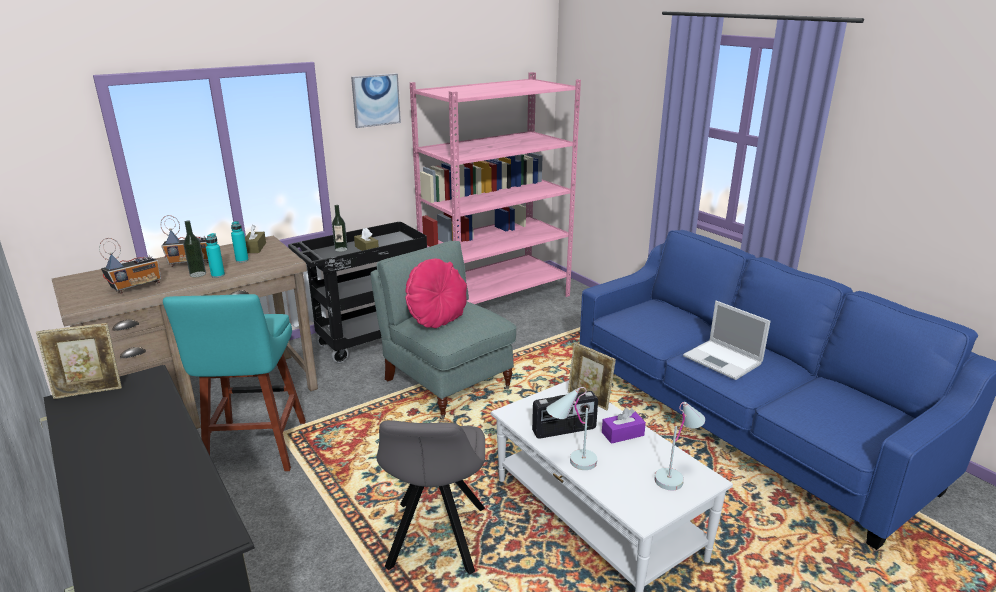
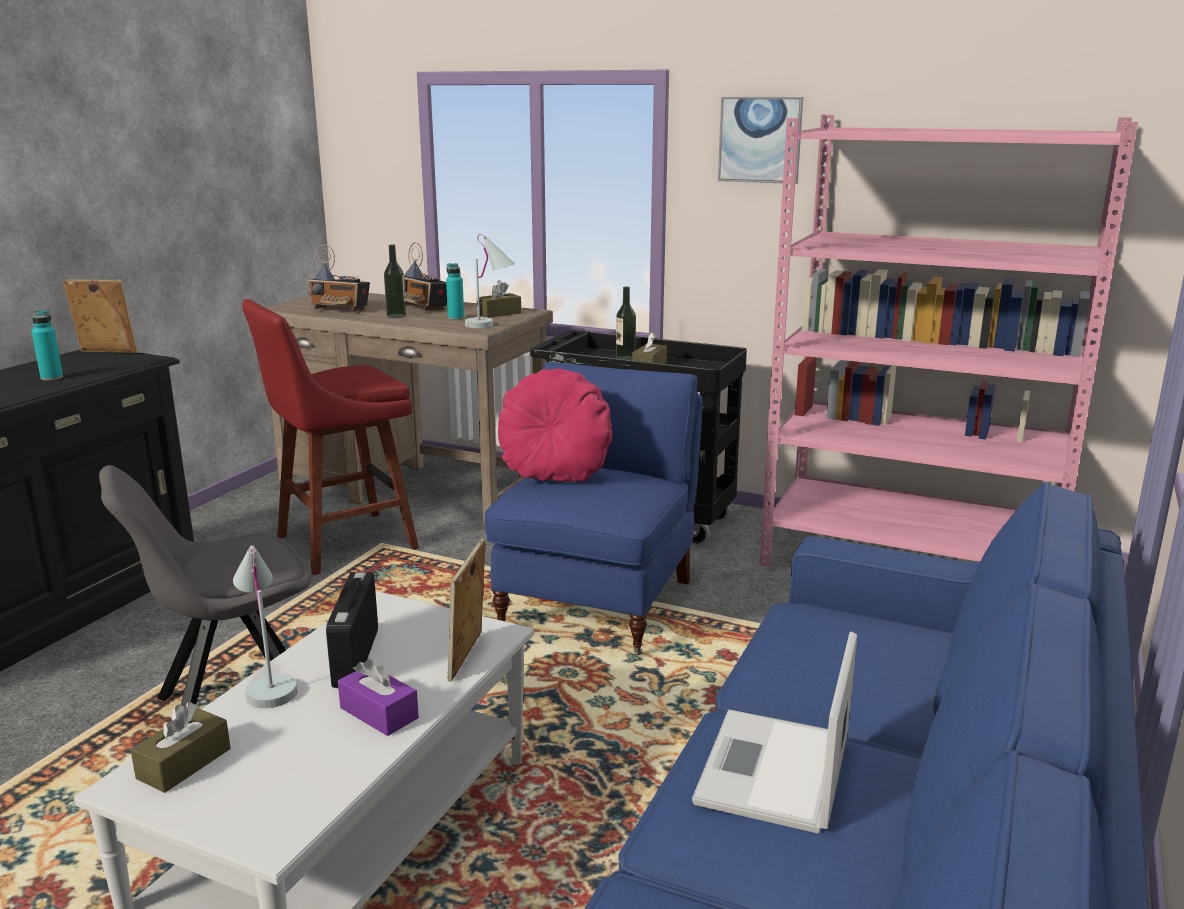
camera: 60 degrees right, 5 degrees down
(89, 392) = (107, 353): picture frame -> picture frame turned 150 degrees clockwise
(218, 275) = (402, 321): turquoise bottle -> turquoise bottle (52, 378)
(255, 448) = (343, 543): turquoise stool -> red stool
(446, 384) = (598, 604): grey armchair -> blue armchair
(564, 430) = (354, 657): radio -> radio turned 45 degrees clockwise
(633, 497) = (184, 763): none -> brown tissue box
(676, 475) = (272, 798): white table lamp -> white table lamp (491, 326)

